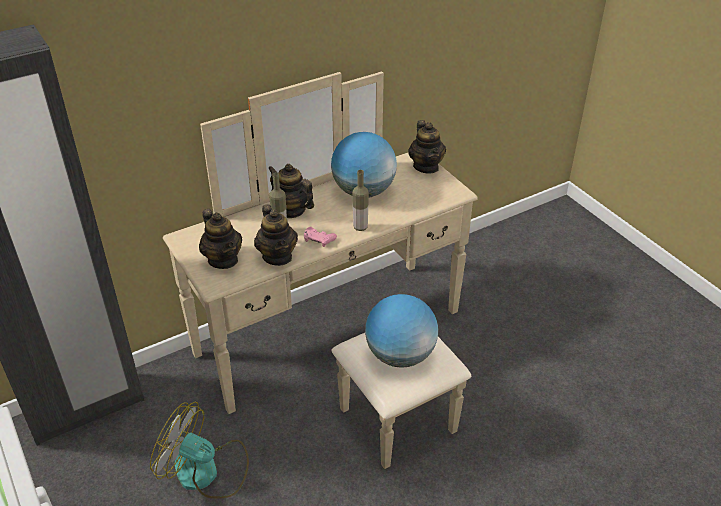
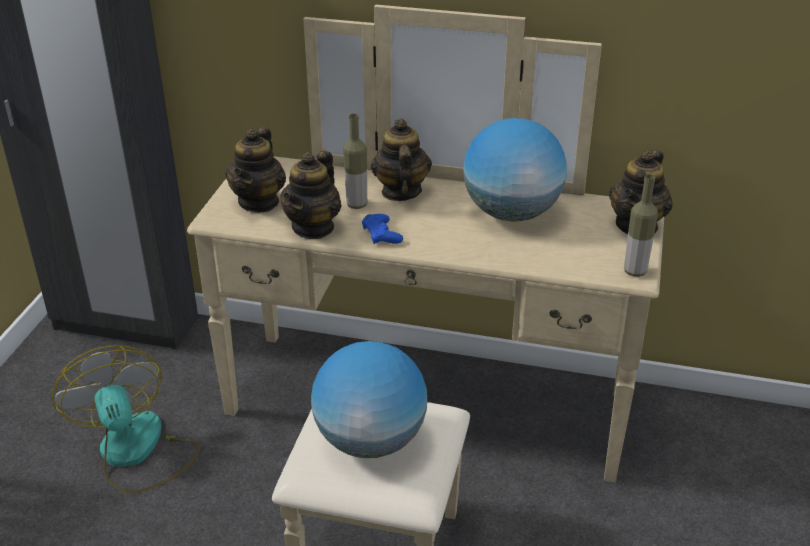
camera: 45 degrees right, 5 degrees down
(319, 239) = (381, 234): pink game controller -> blue game controller
(360, 227) = (446, 247): bottle -> bottle (635, 271)

